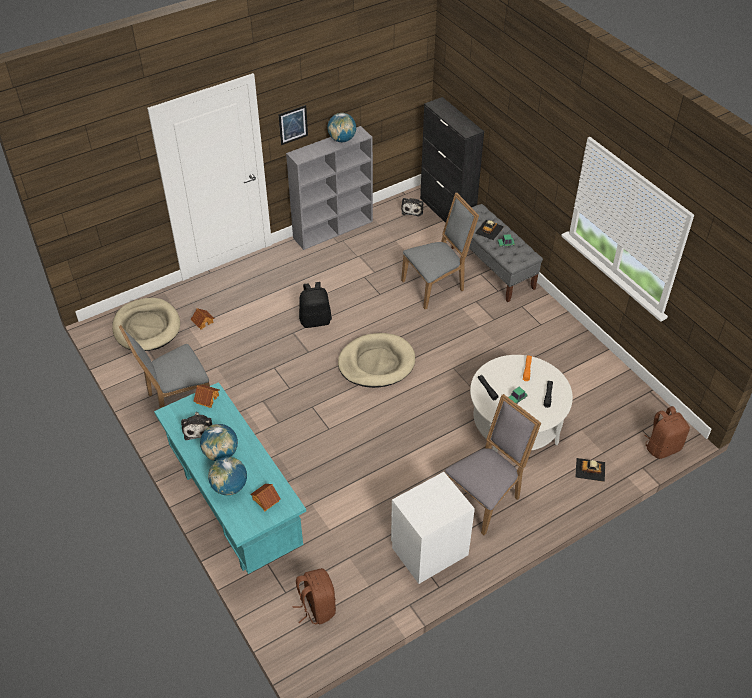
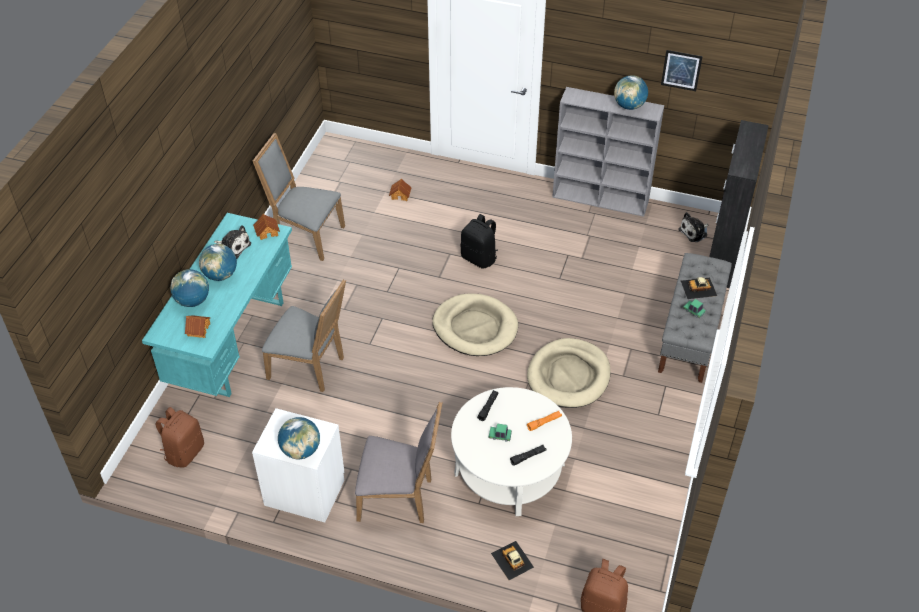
camera: 50 degrees right, 0 degrees up
(147, 327) = (360, 169): beige dog bed -> beige dog bed (569, 376)
(198, 428) = (233, 247): plush toy -> plush toy turned 105 degrees counterclockwise
(293, 125) = (582, 61): picture -> picture (681, 70)
(436, 285) = (617, 309): grey chair -> grey chair (310, 367)
(448, 507) = (301, 450): none -> globe

